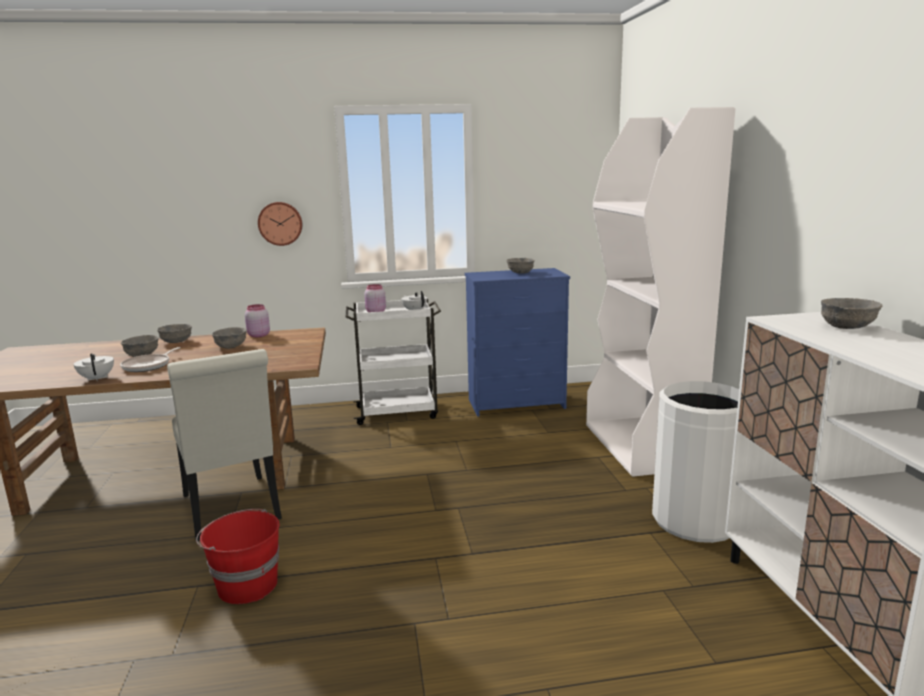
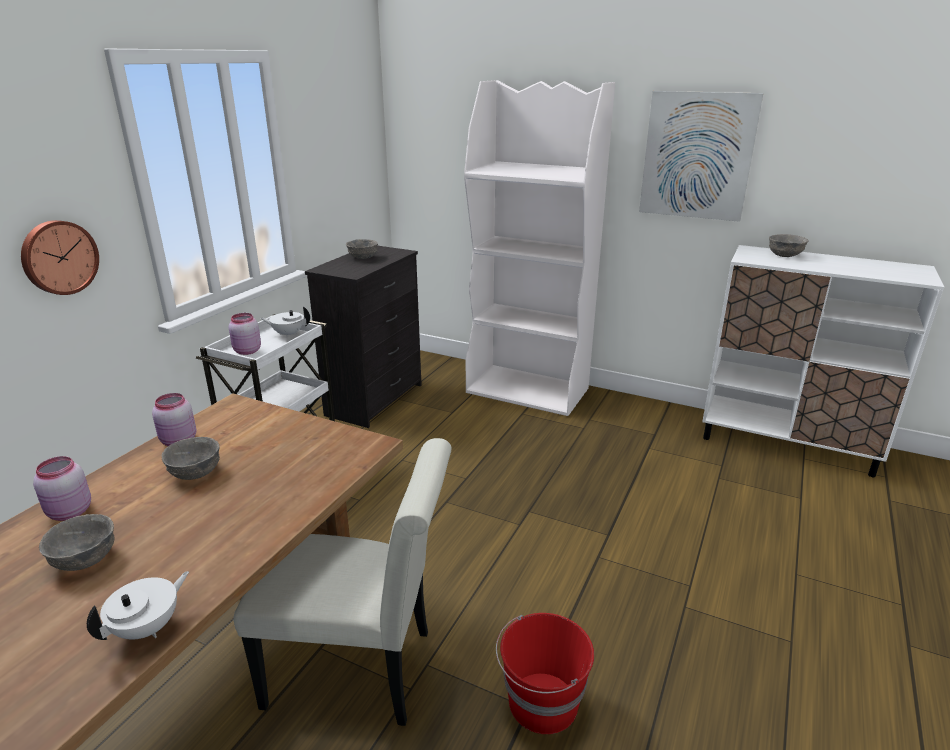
camera: 55 degrees left, 10 degrees up
(97, 378) = (148, 628): white teapot -> white teapot turned 120 degrees clockwise
(148, 366) = (167, 561): frying pan -> none
(176, 342) = (69, 512): grey bowl -> pink jar
(517, 404) = (376, 399): blue dresser -> black dresser
(695, 520) = (648, 425): white trash can -> none
(802, 190) = (697, 156): none -> picture

